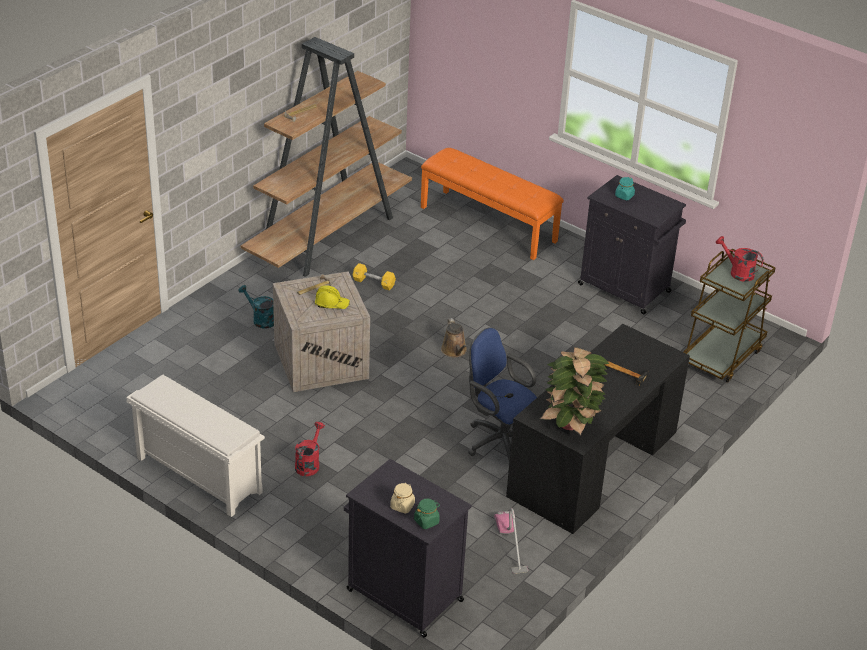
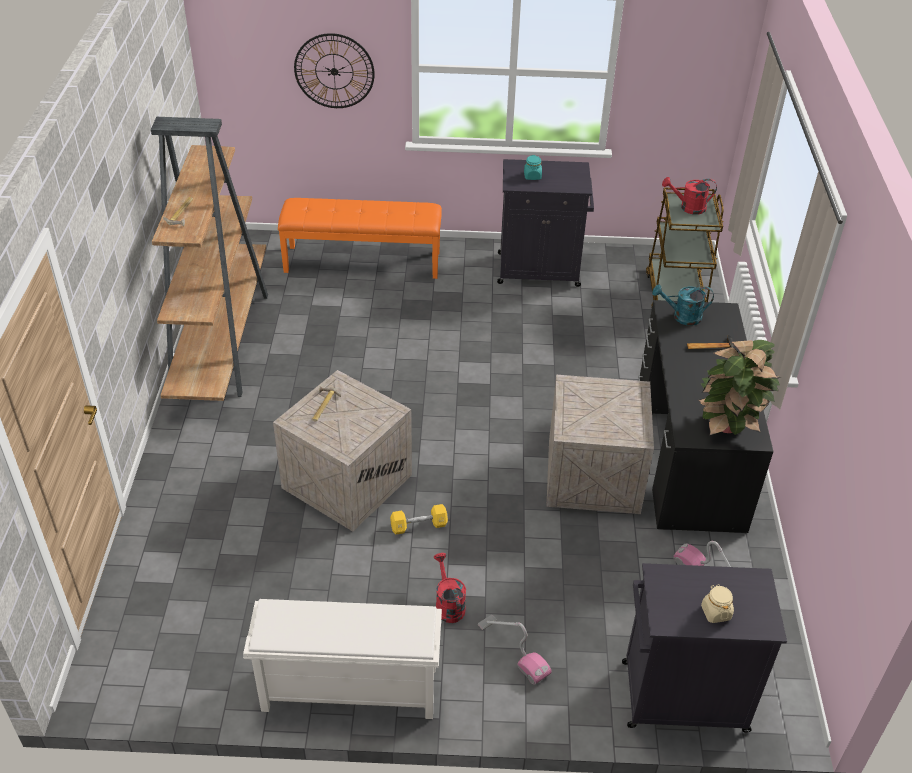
camera: 35 degrees left, 5 degrees up
(260, 319) = (240, 467): turquoise watering can -> turquoise watering can (681, 317)
(322, 510) = (513, 650): none -> vacuum cleaner
(332, 304) = (359, 415): yellow hard hat -> none
(373, 283) = (315, 370): yellow dumbbell -> yellow dumbbell (419, 526)
(426, 521) = (756, 616): green jar -> none
(454, 351) = (461, 403): brown watering can -> none
(498, 441) = (591, 474): blue office chair -> crate
(507, 52) = (334, 71): none -> wall clock

